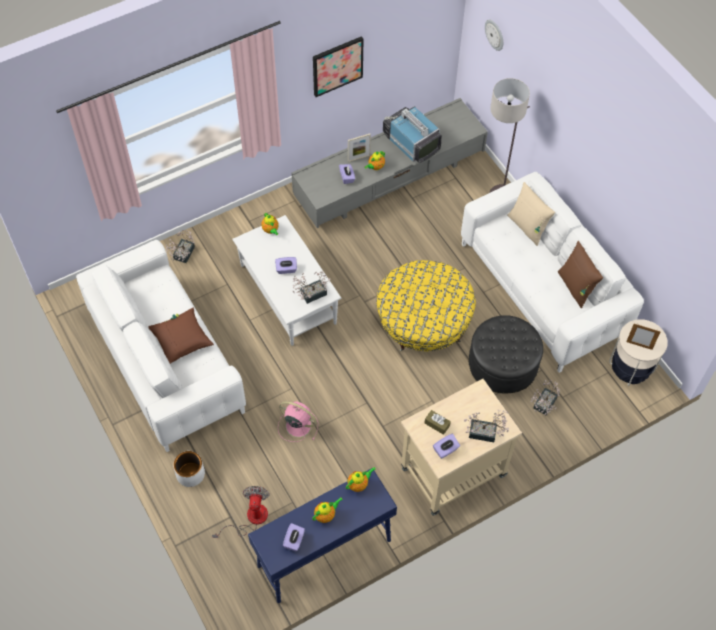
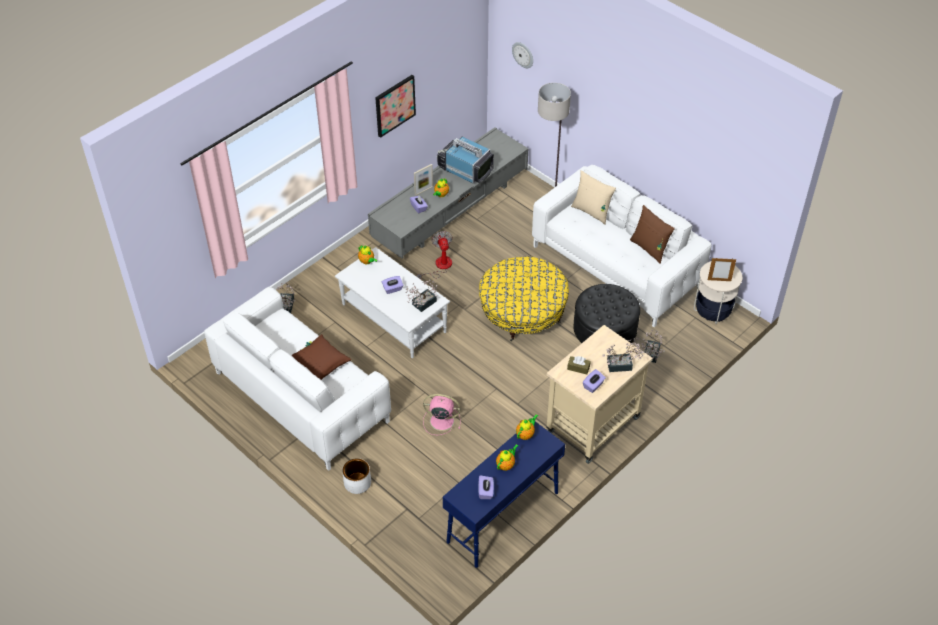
camera: 15 degrees left, 10 degrees down
(250, 519) = (426, 506): fan -> fan (439, 267)

